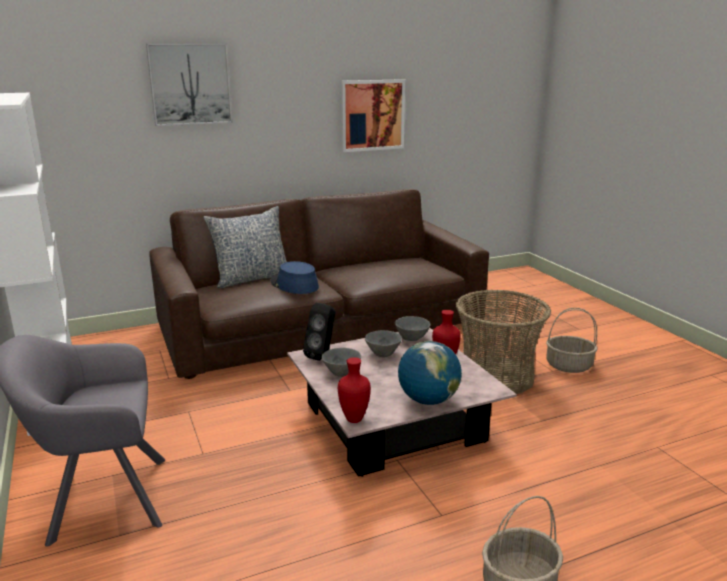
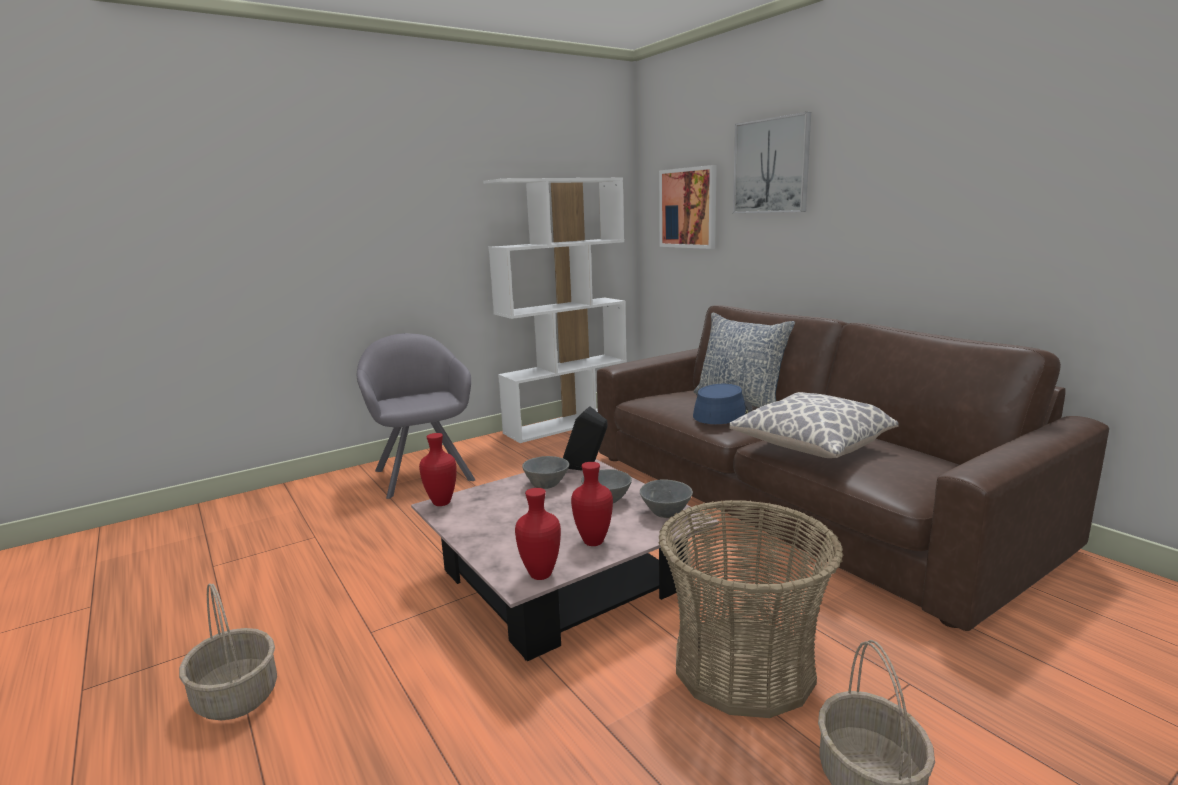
camera: 80 degrees right, 5 degrees down
(372, 115) = (1019, 206): picture -> picture (688, 208)
(377, 276) = (811, 448): none -> pillow
(428, 400) = (484, 538): globe -> none
(484, 382) = (541, 575): none -> red vase

